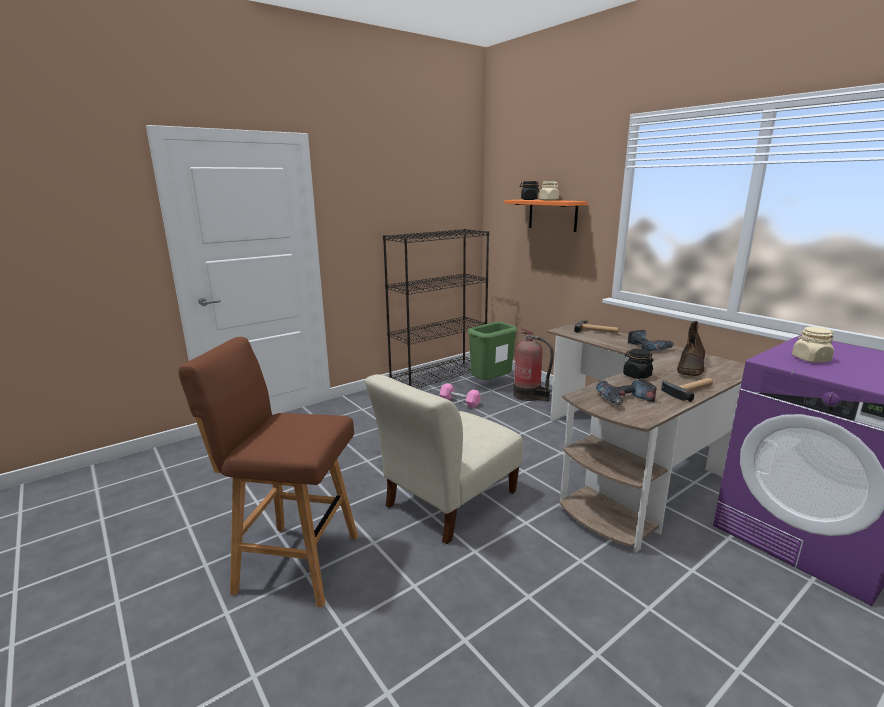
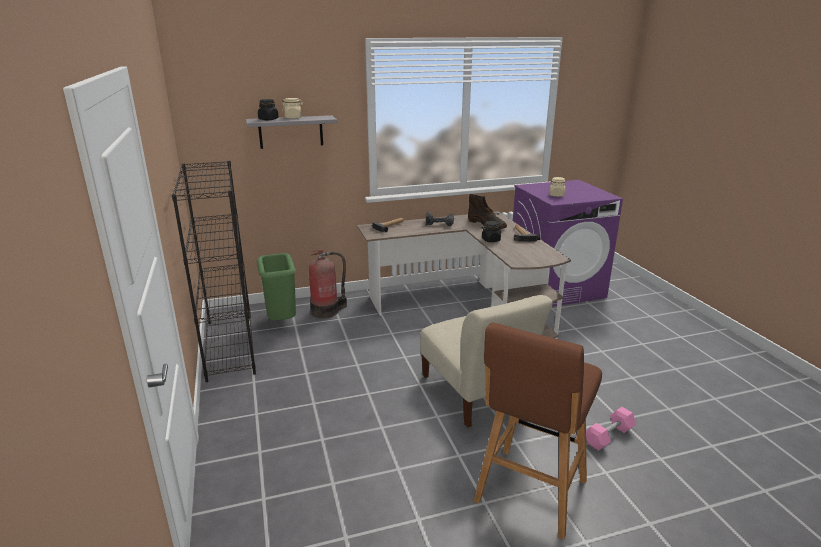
camera: 70 degrees left, 5 degrees up
(459, 402) = (304, 348): pink dumbbell -> pink dumbbell (608, 436)
(552, 215) = (291, 132): orange shelf -> grey shelf
(626, 400) = (529, 253): power drill -> none

